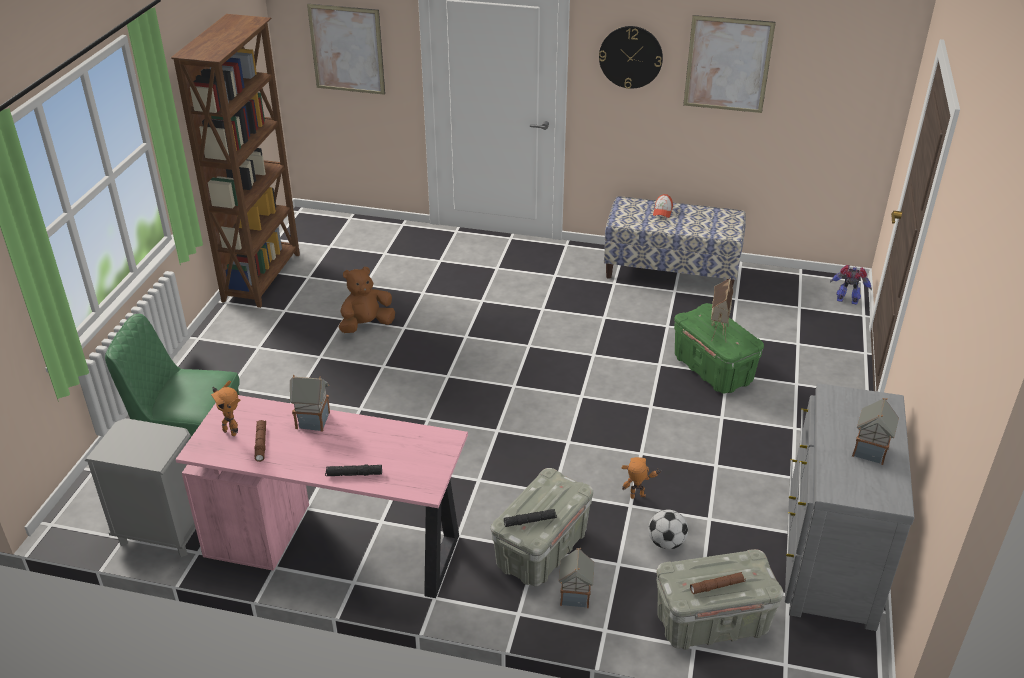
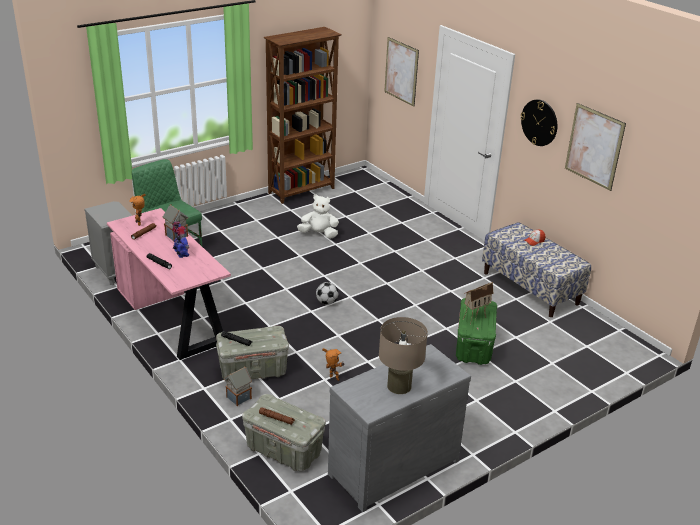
camera: 40 degrees right, 5 degrees down
(366, 325) = (319, 234): brown plush toy -> white plush toy
(666, 542) = (316, 405): football -> football (327, 302)
(847, 300) = (628, 359): toy robot -> toy robot (181, 253)
(870, 452) = (399, 386): toy house -> beige table lamp

